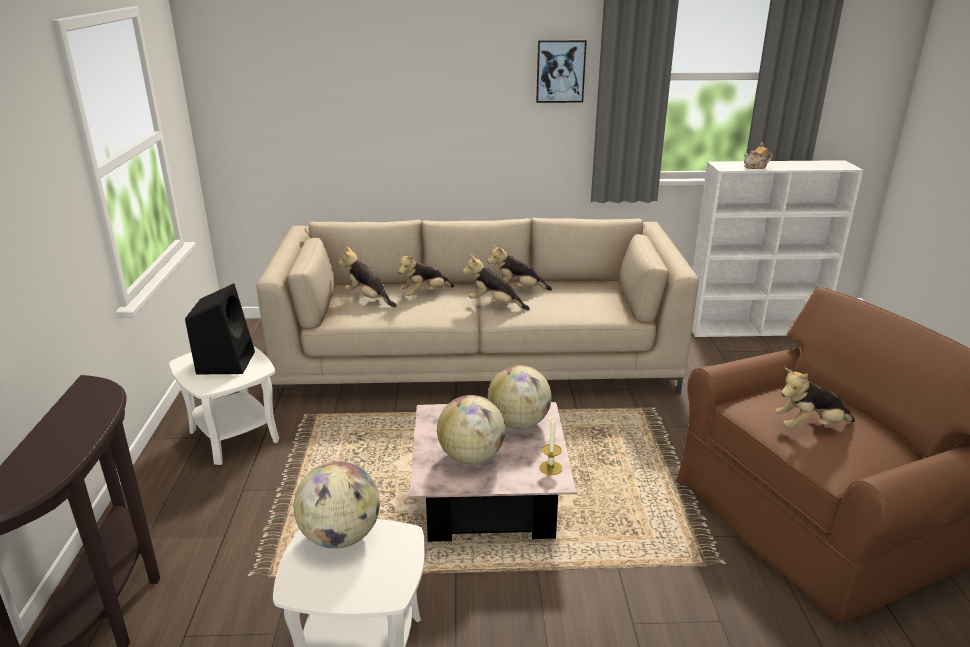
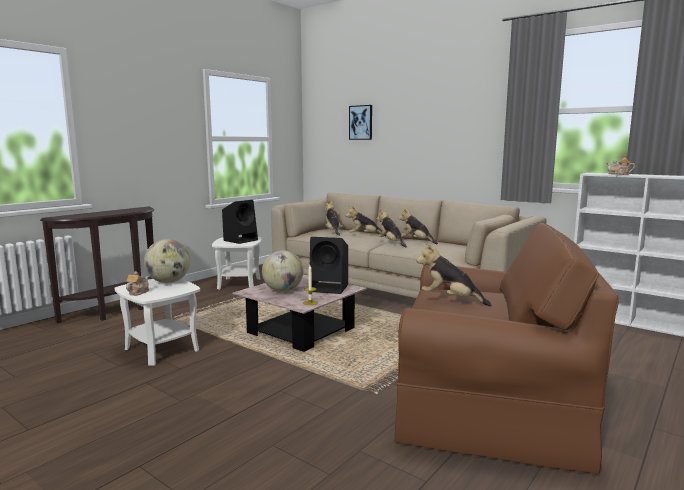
camera: 40 degrees right, 15 degrees down
(349, 592) = (138, 292): none -> teapot
(519, 423) = (330, 288): globe -> black speaker
(560, 71) = (486, 110): picture -> picture (361, 122)

